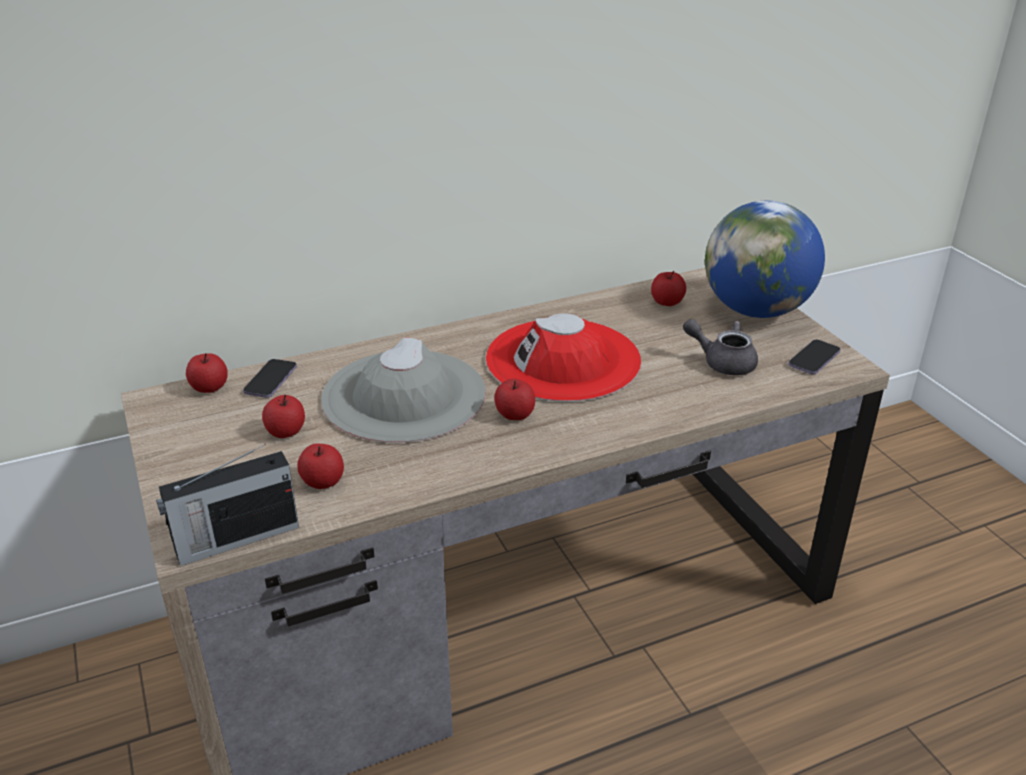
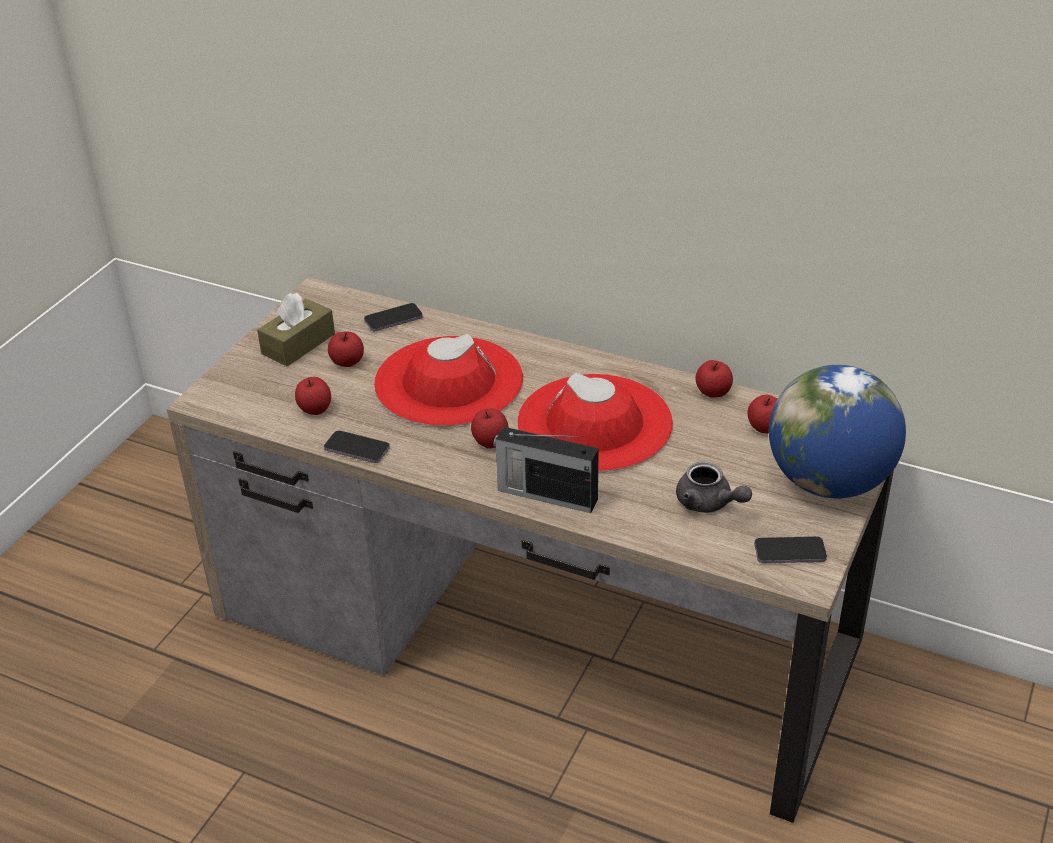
camera: 50 degrees right, 5 degrees up
(209, 388) = (354, 303): apple -> apple (713, 392)
(210, 445) = (298, 344): none -> brown tissue box
(235, 539) = (226, 412): radio -> radio (545, 494)
(403, 396) = (448, 381): grey hat -> red hat
(418, 486) = (357, 449): none -> phone
(722, 362) = (709, 503): grey teapot -> grey teapot turned 150 degrees clockwise

